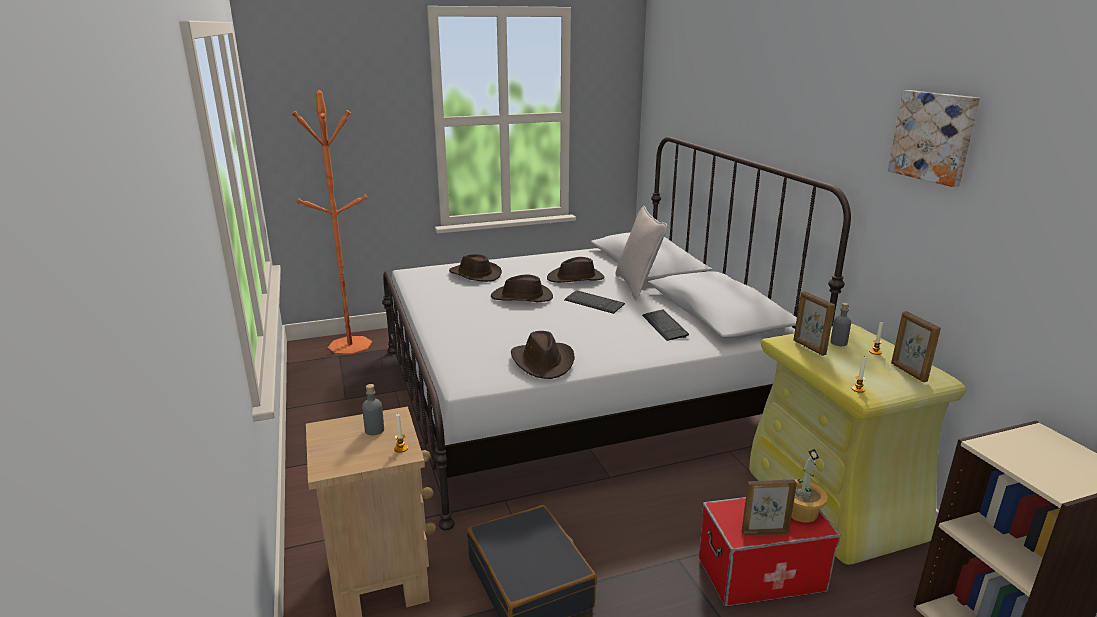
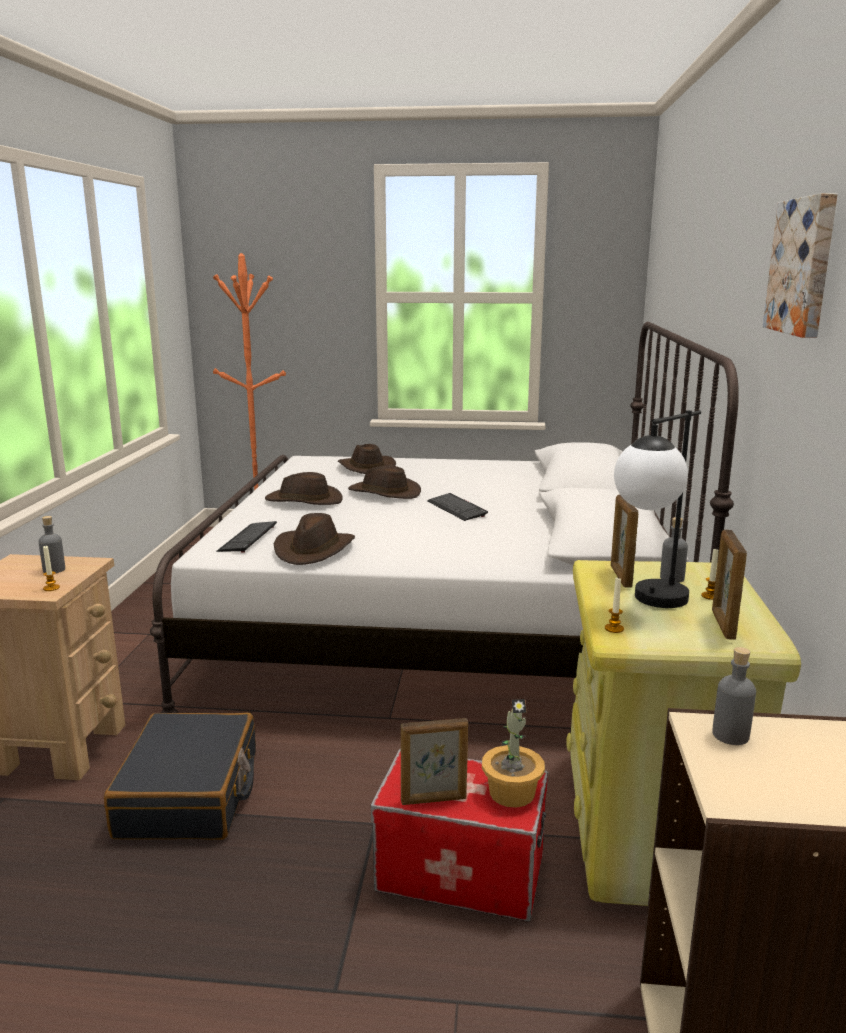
camera: 25 degrees right, 5 degrees down
(576, 278) = (472, 484): brown hat -> brown hat (304, 501)
(637, 286) = (535, 500): beige pillow -> none
(664, 326) = (507, 541): keyboard -> keyboard (248, 538)
(764, 532) = (434, 800): picture frame -> picture frame turned 150 degrees clockwise
(852, 365) = (648, 603): none -> table lamp
(1007, 448) = (730, 735): none -> grey bottle

